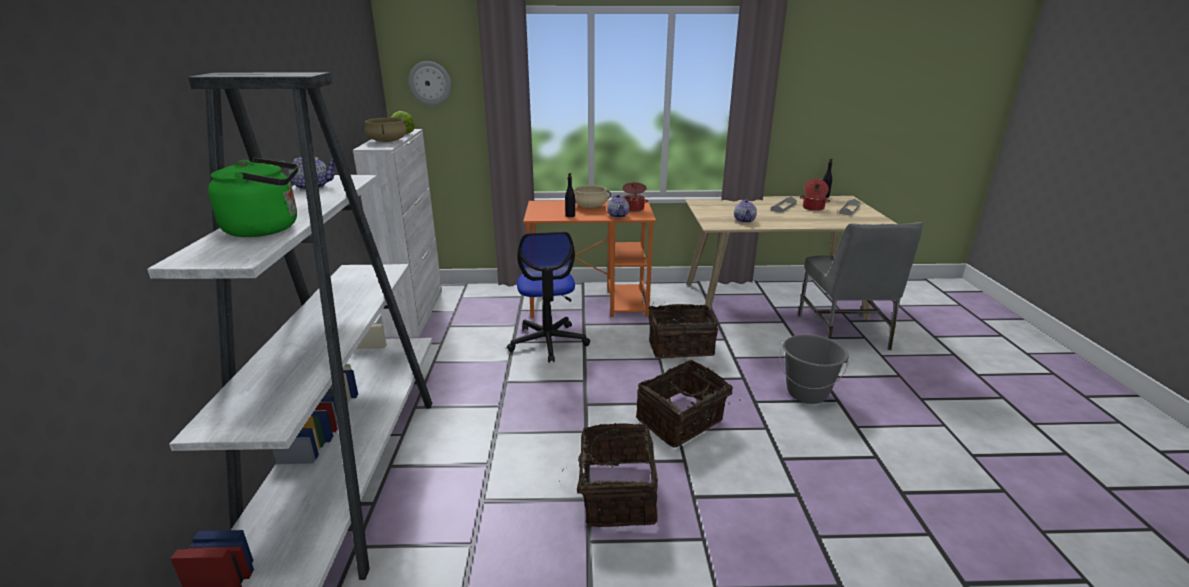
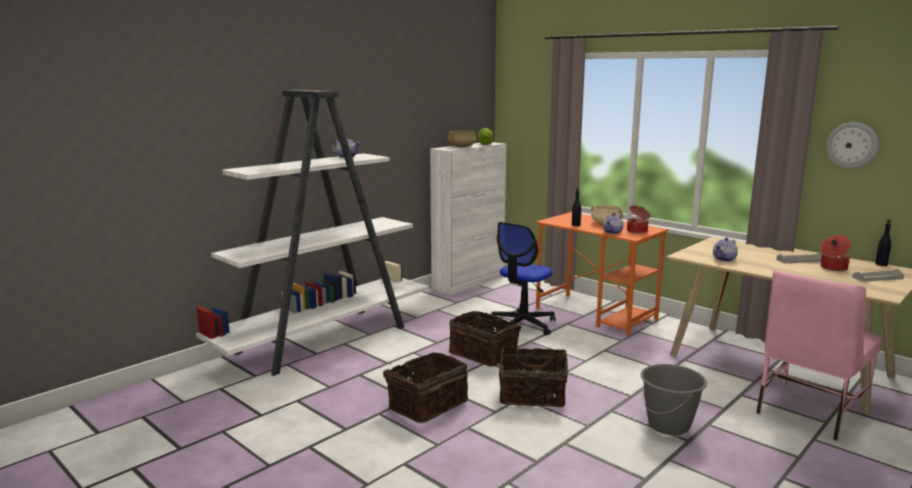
camera: 45 degrees right, 10 degrees down
(267, 229) = (285, 166): green kettle -> none
(430, 83) = (522, 110): wall clock -> wall clock (852, 145)
(680, 346) = (617, 360): basket -> basket (484, 354)
(844, 332) = (808, 411): grey chair -> pink chair

